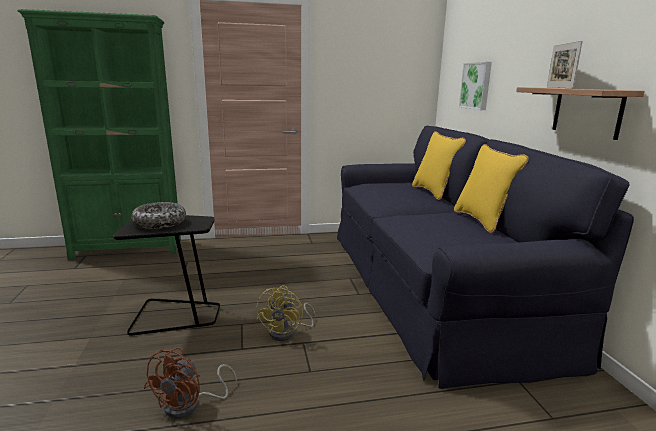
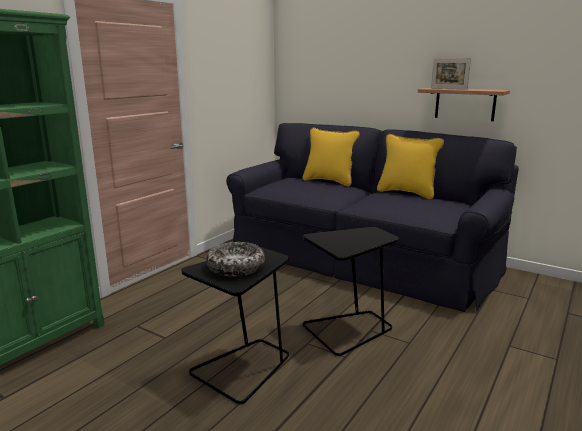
camera: 45 degrees left, 0 degrees up
(190, 405) = (395, 406): brown fan -> none
(287, 332) = (348, 330): yellow fan -> black side table
(476, 86) = (336, 85): picture -> none

